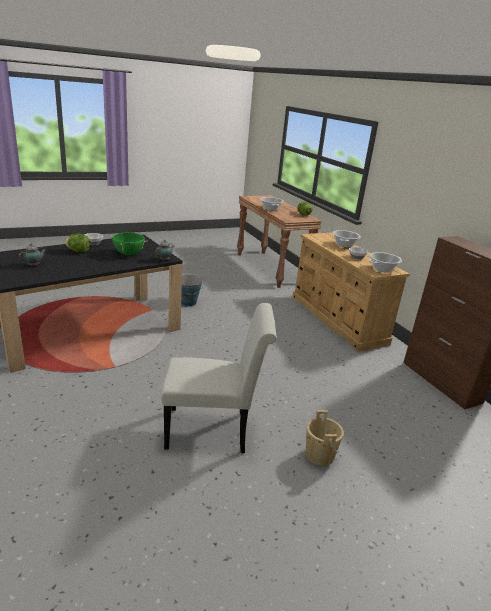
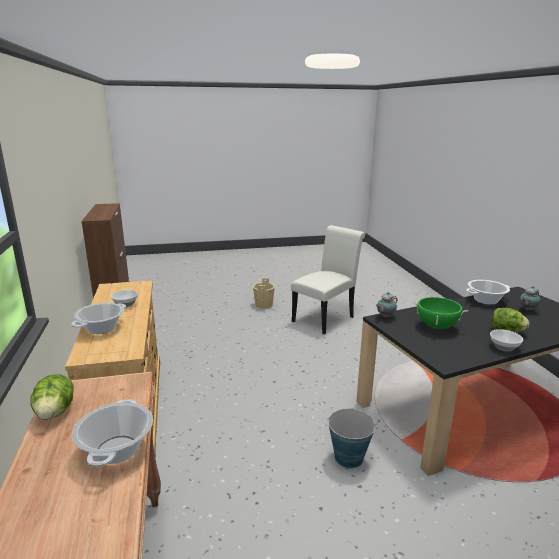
camera: 165 degrees left, 5 degrees down
(213, 430) = (326, 318): white chair -> white chair turned 120 degrees clockwise
(382, 269) = (122, 288): cooking pot -> cooking pot (486, 300)

